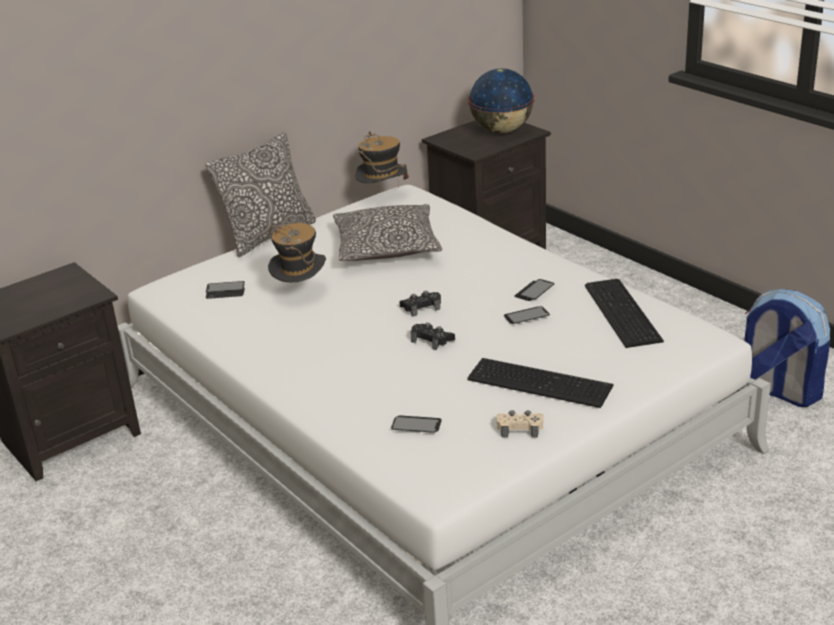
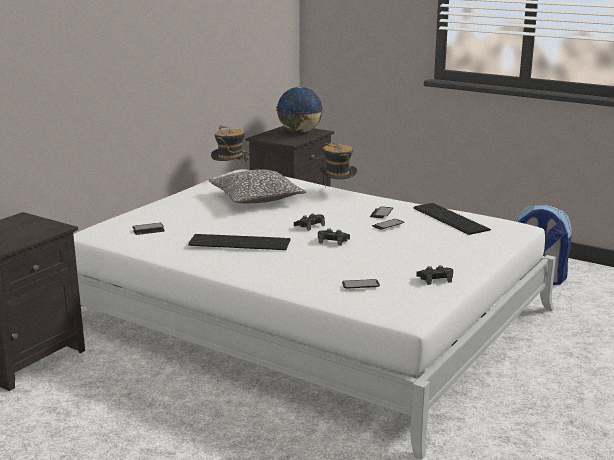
camera: 20 degrees left, 10 degrees down
(268, 235) = (157, 199): pillow -> none
(301, 294) = (210, 226): hat -> hat (337, 193)
(520, 428) = (435, 279): beige game controller -> black game controller
(539, 381) = (426, 255): keyboard -> keyboard (238, 242)

